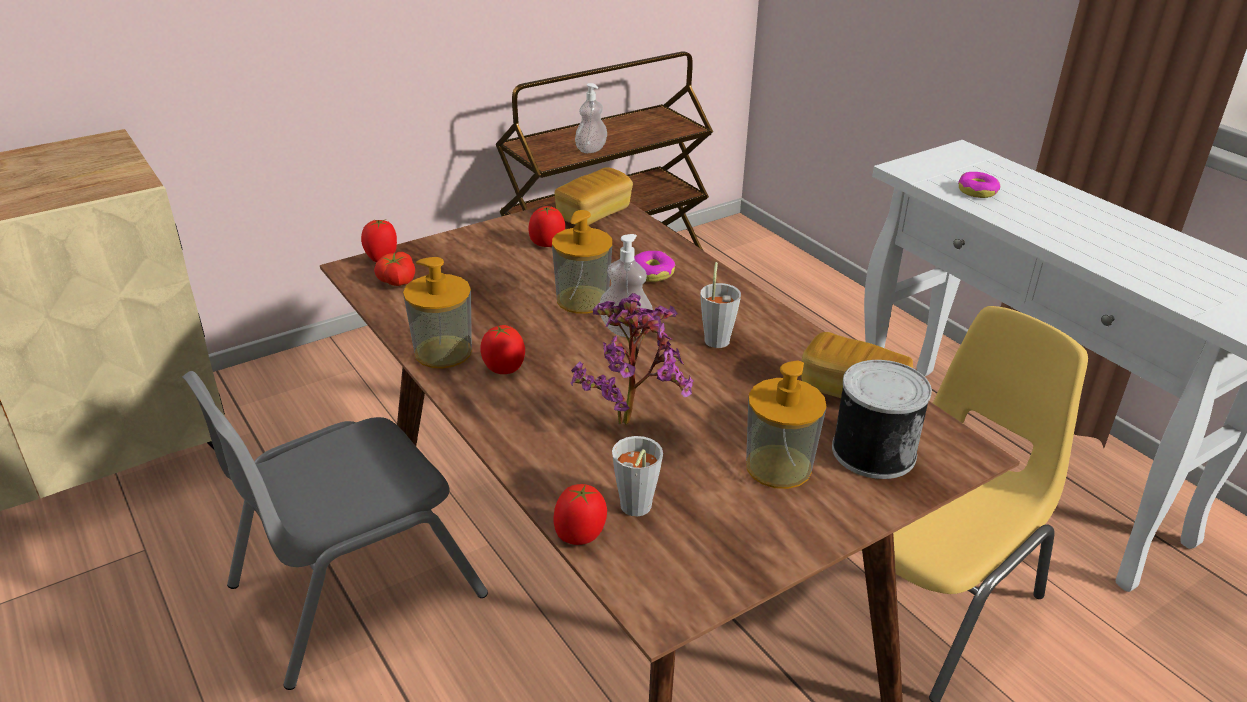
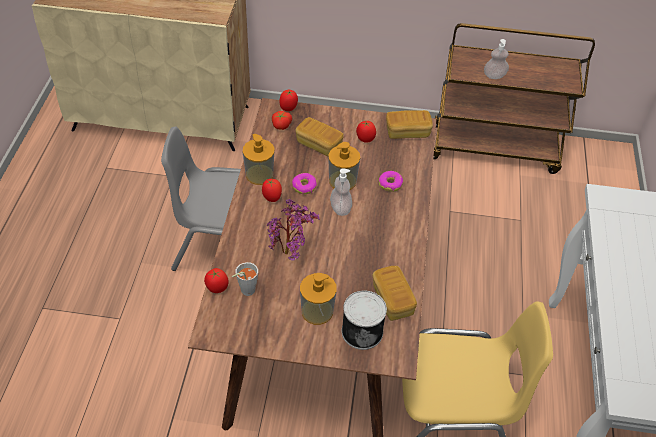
camera: 40 degrees right, 15 degrees up
(489, 277) = (319, 145): none -> bread
(717, 337) = (373, 237): grey cup -> none
(977, 191) = (620, 234): donut -> donut (304, 186)

